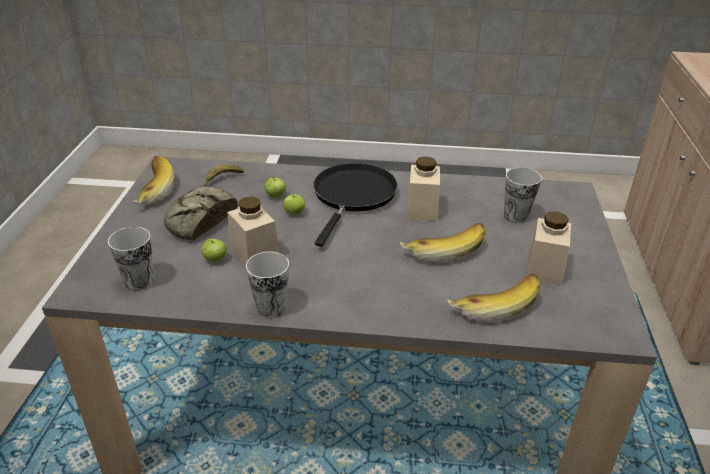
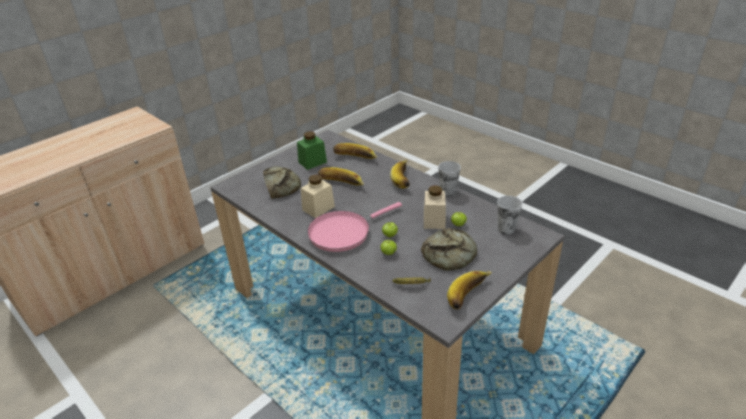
camera: 140 degrees left, 0 degrees up
(353, 196) = (343, 232): black frying pan -> pink frying pan
(362, 300) = (405, 180): none -> banana
(516, 216) = (281, 186): cup -> bread
(544, 268) = (312, 162): beige jar -> green jar

